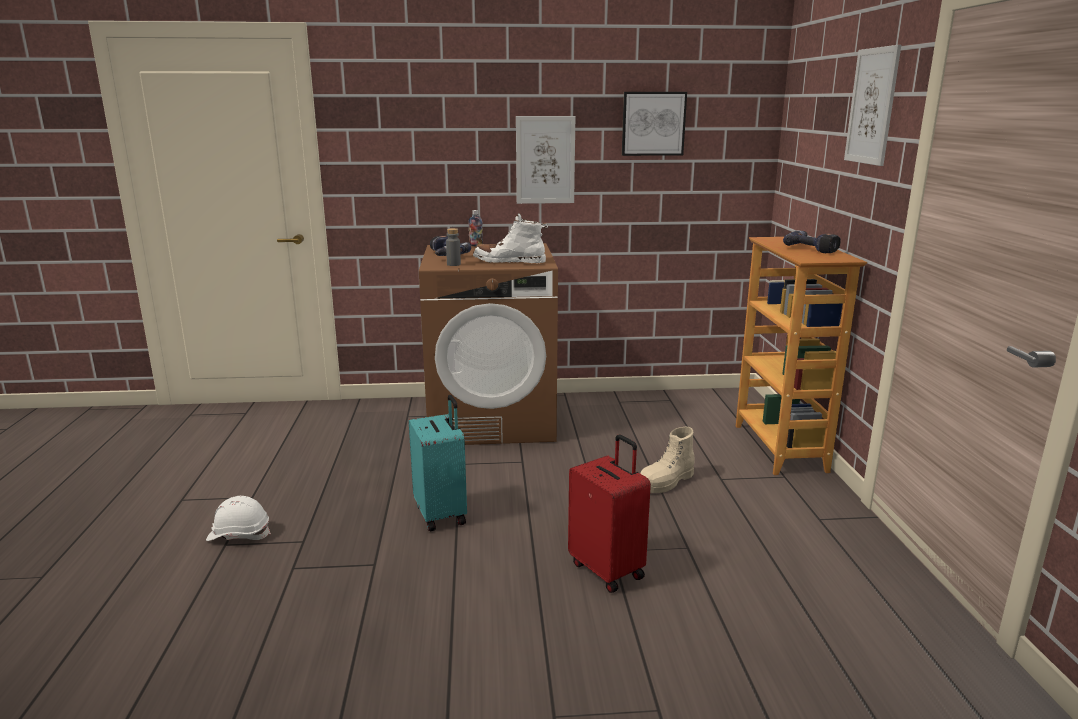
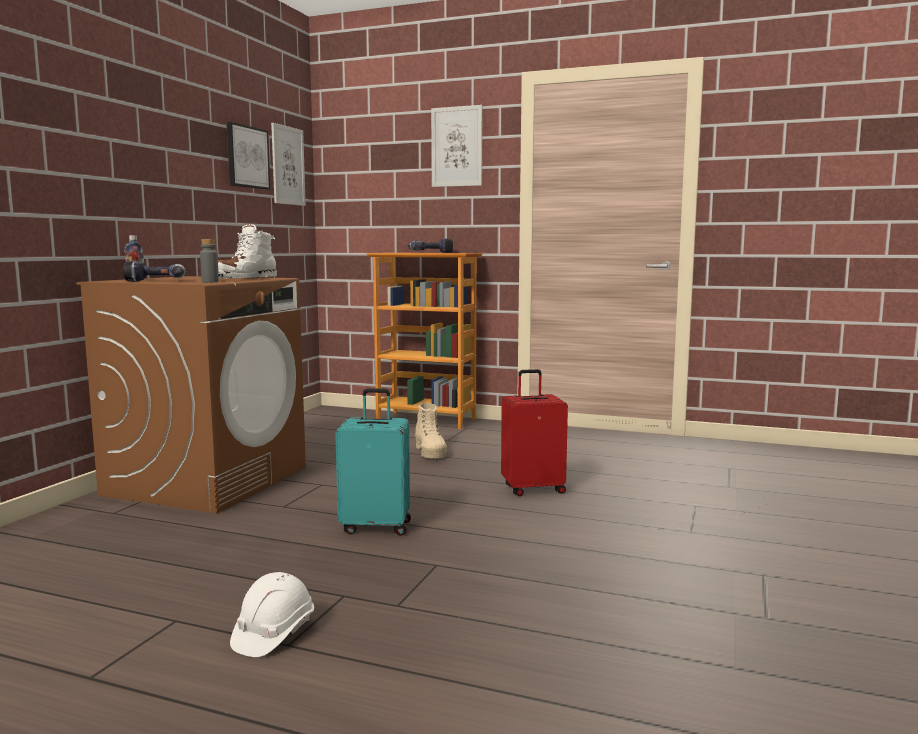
camera: 65 degrees left, 10 degrees down
(545, 160) = (174, 183): picture -> picture (288, 165)

